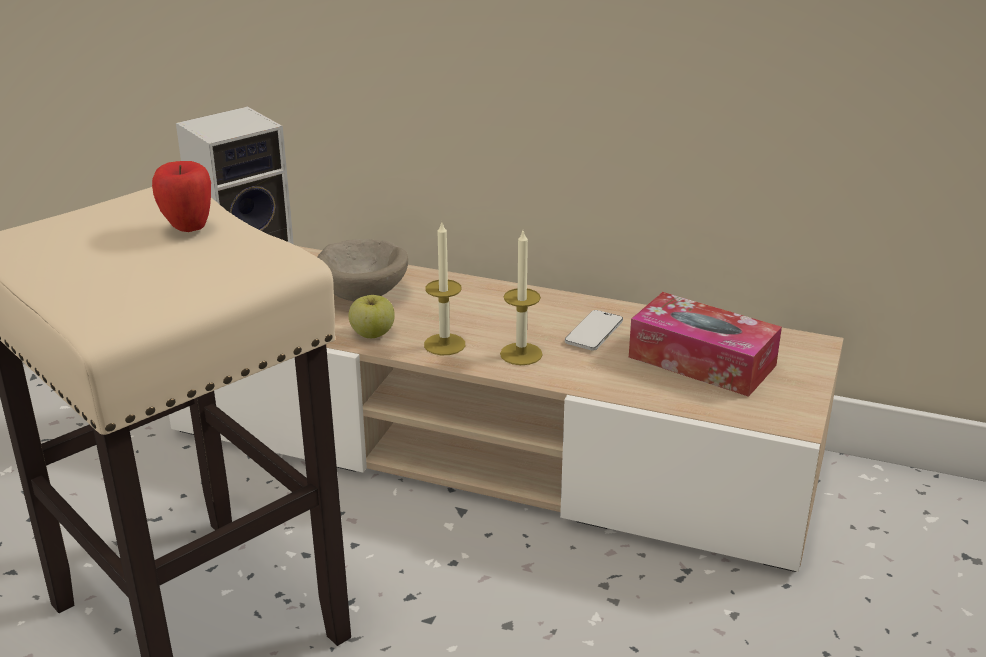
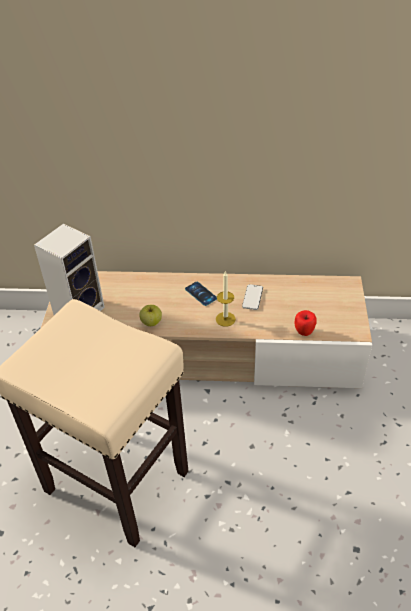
camera: 15 degrees left, 15 degrees up
(188, 228) = (100, 336): apple -> apple (304, 332)
(365, 294) = (135, 297): beige bowl -> none
(444, 344) = (188, 321): candle -> none
(493, 310) = (201, 294): none -> phone
(702, 361) = (306, 305): tissue box -> none

